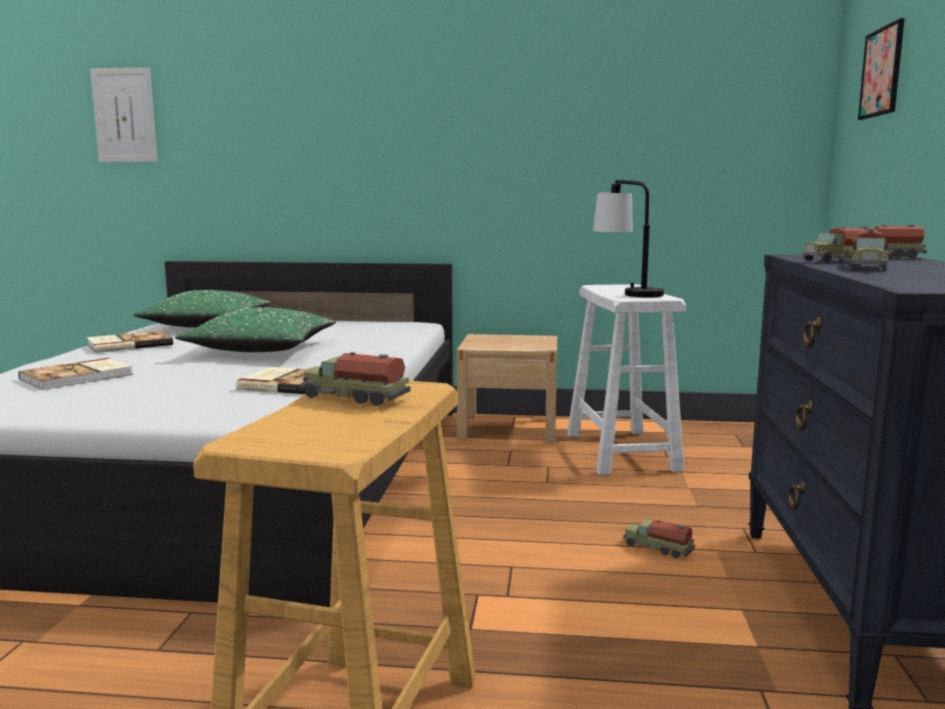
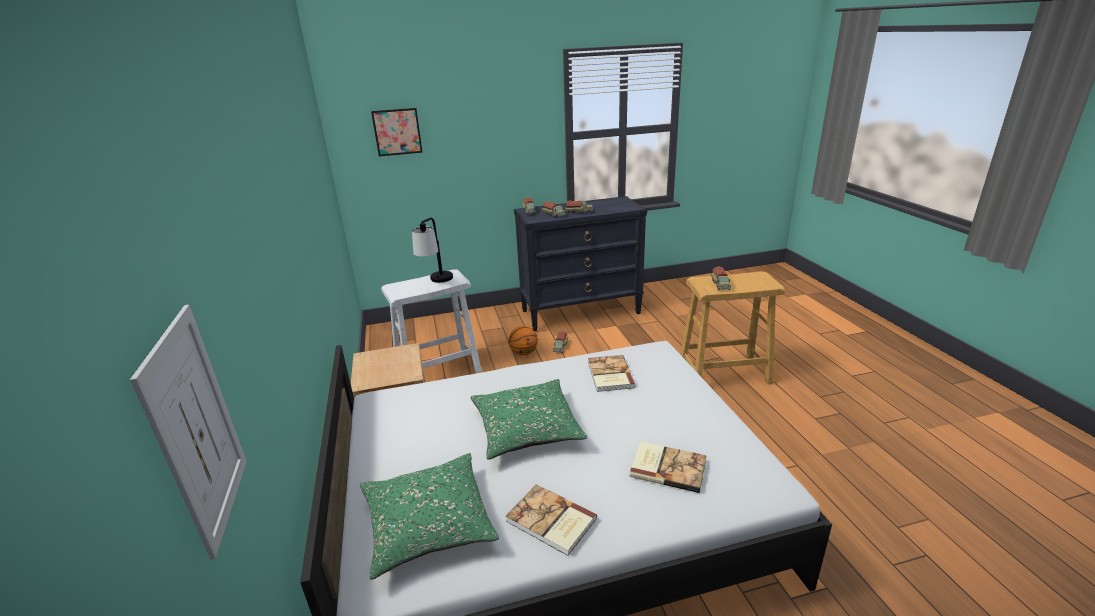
camera: 110 degrees left, 15 degrees up
(647, 512) = (524, 353): none -> basketball

